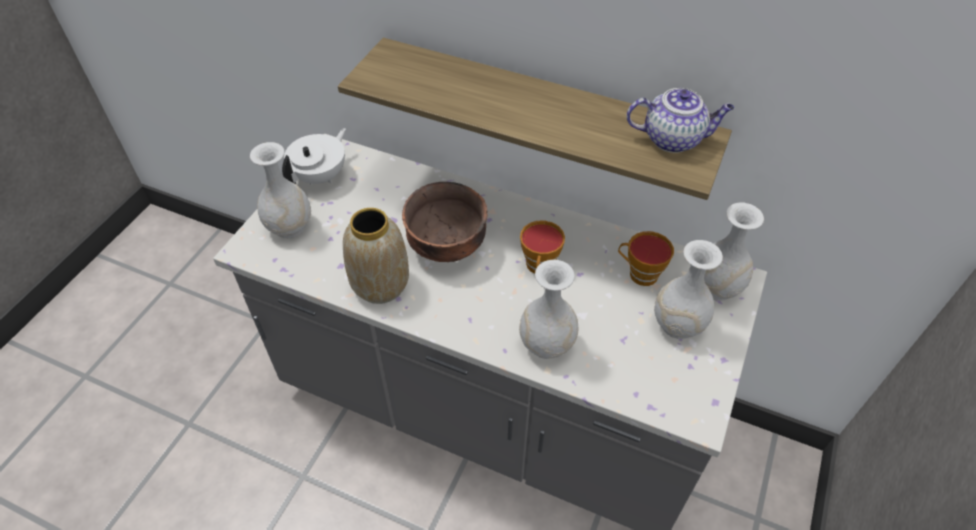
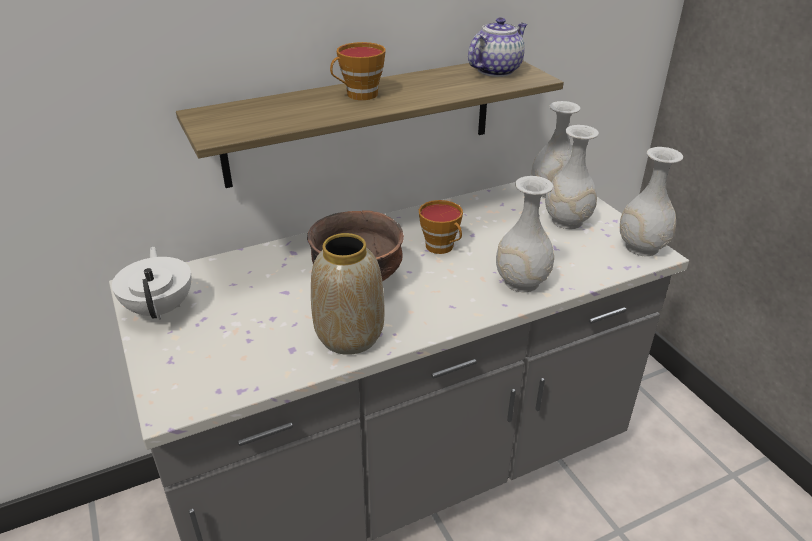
camera: 50 degrees left, 15 degrees down
(290, 227) = (192, 359): white vase -> white vase (641, 247)
(639, 274) = (504, 212): cup -> cup (359, 95)

